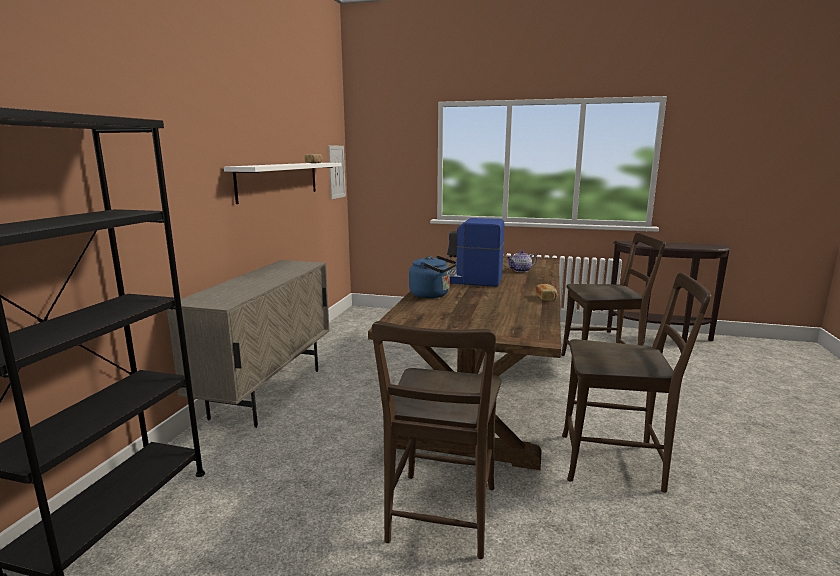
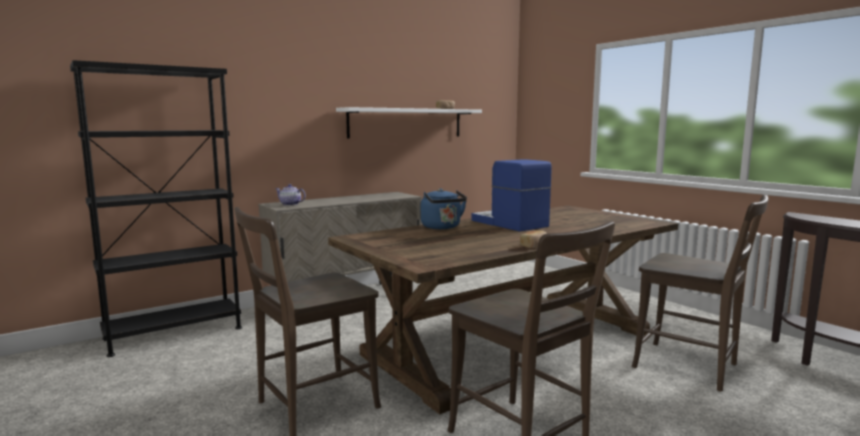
camera: 40 degrees right, 5 degrees down
(336, 172) = (498, 120): picture -> none
(521, 270) = (589, 225): teapot -> teapot (290, 204)

